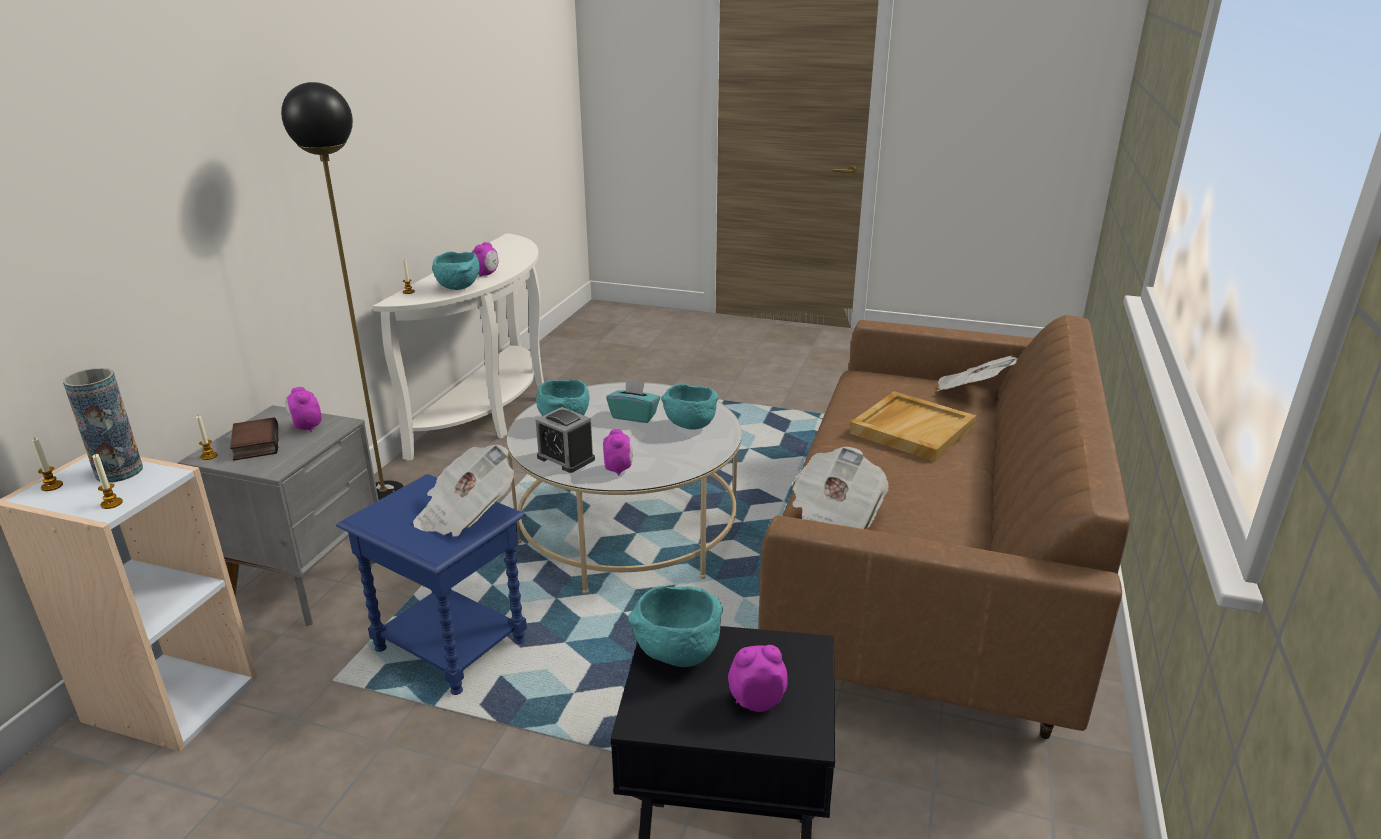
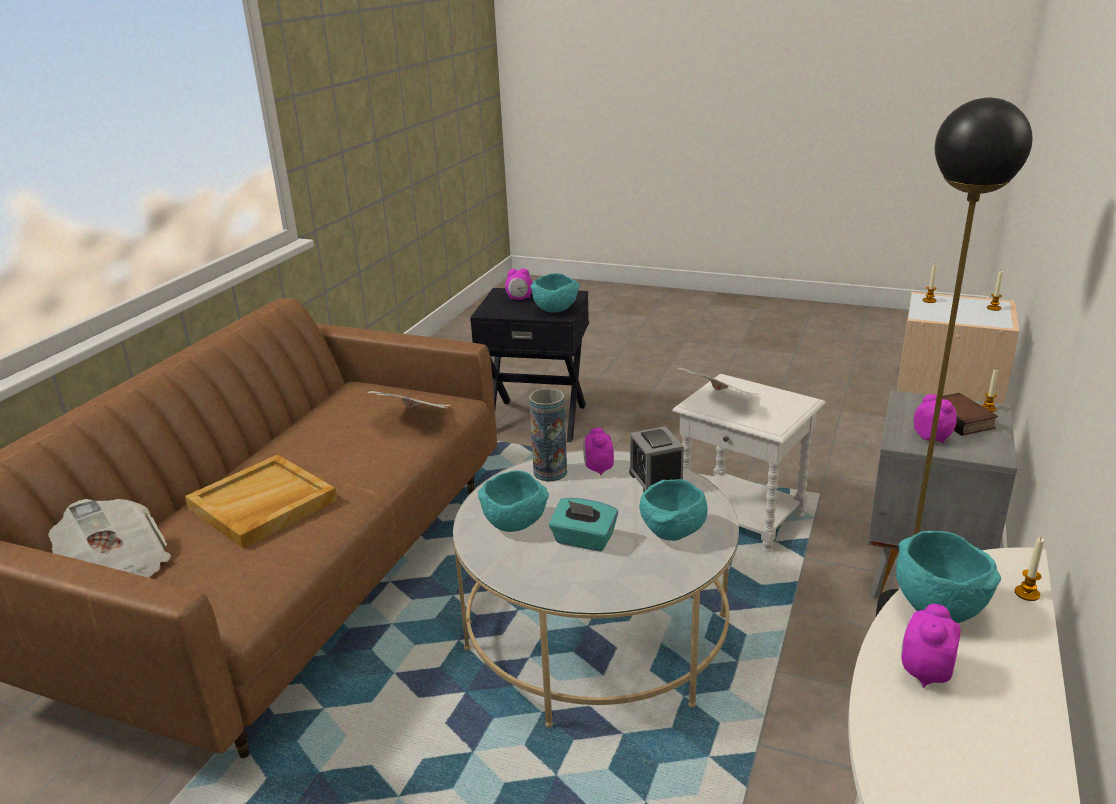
camera: 175 degrees left, 0 degrees up
(119, 472) = (962, 316): vase -> vase (550, 472)
(449, 646) = (742, 516): blue side table -> white side table
(566, 458) = (655, 481): alarm clock -> alarm clock turned 150 degrees counterclockwise

